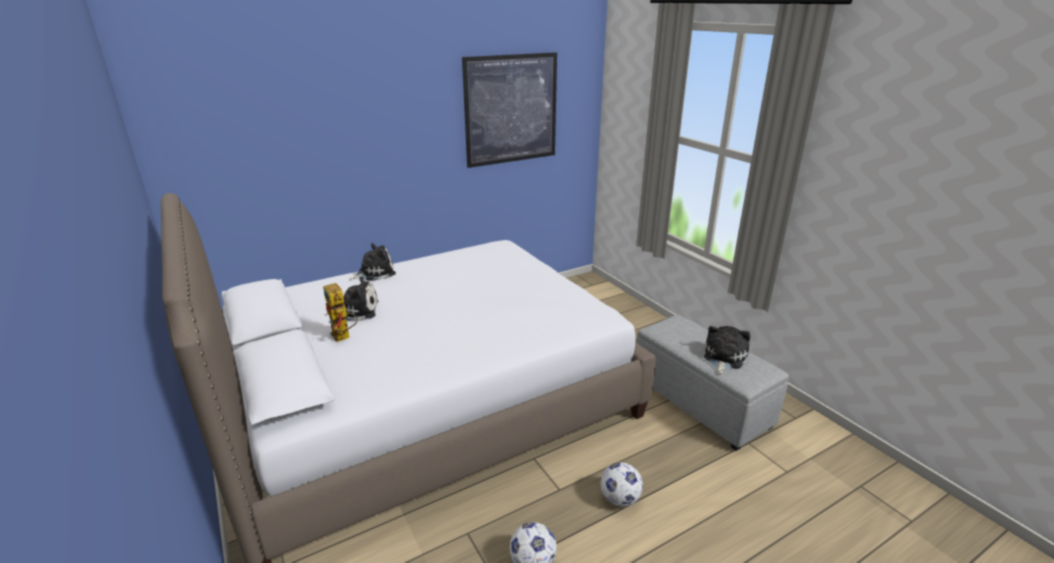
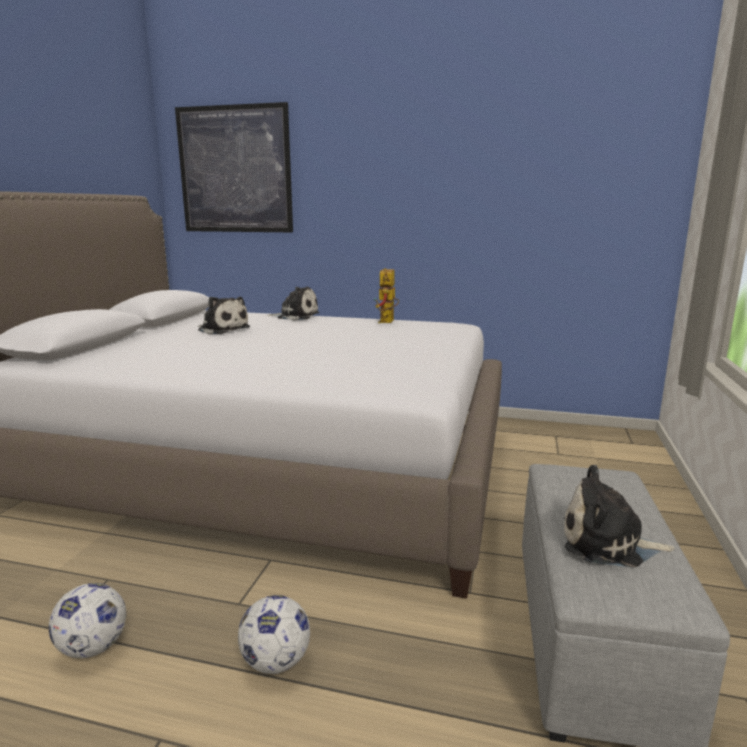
camera: 45 degrees right, 10 degrees down
(344, 337) = (172, 338): toy robot -> toy robot (387, 322)
(511, 109) = (532, 163): picture -> picture (235, 170)
(723, 358) = (607, 543): plush toy -> plush toy turned 150 degrees counterclockwise

